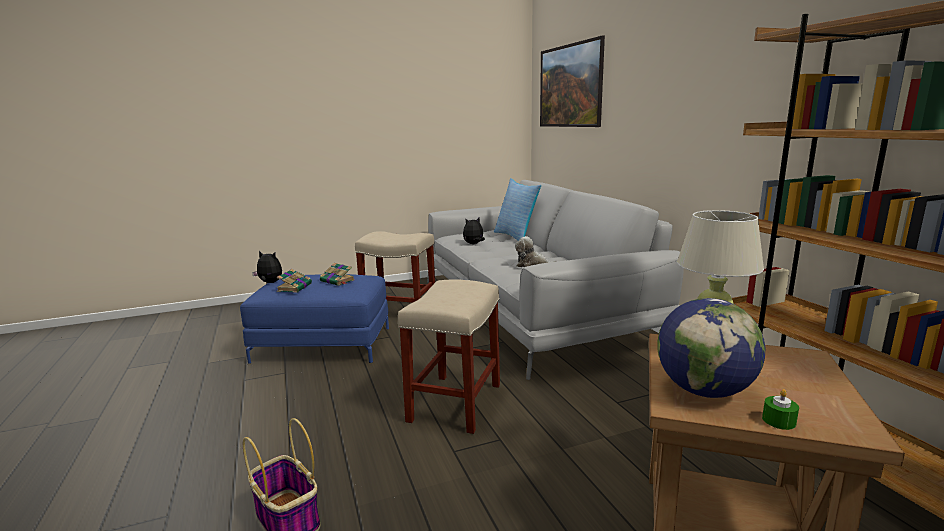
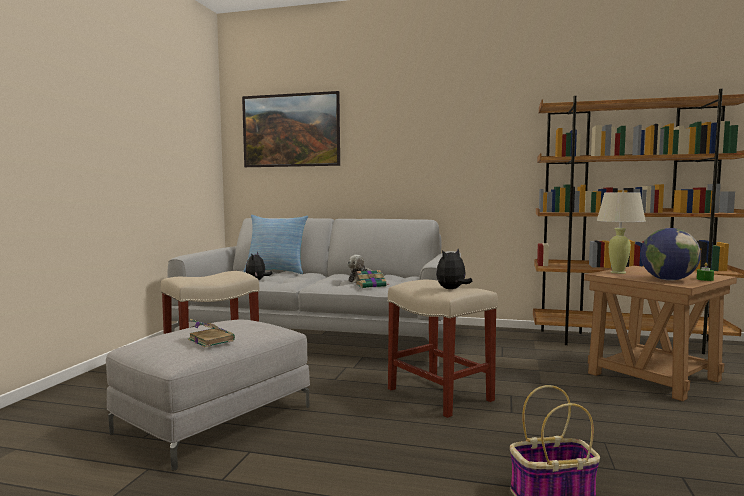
camera: 55 degrees left, 10 degrees down
(269, 283) = (145, 350): plush toy -> plush toy (452, 289)
(322, 345) = (215, 420): blue ottoman -> grey ottoman
(338, 281) = (236, 325): book -> book (372, 285)

